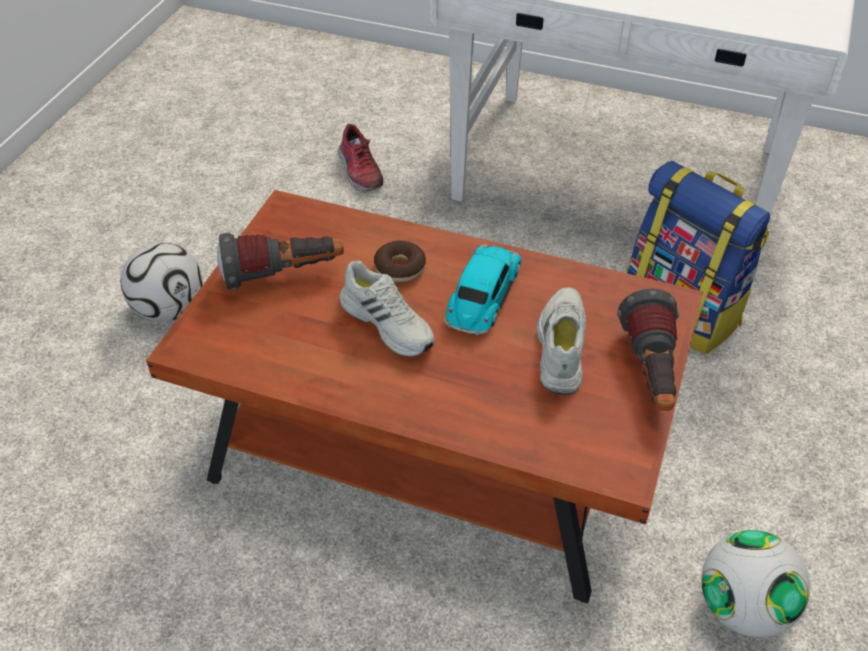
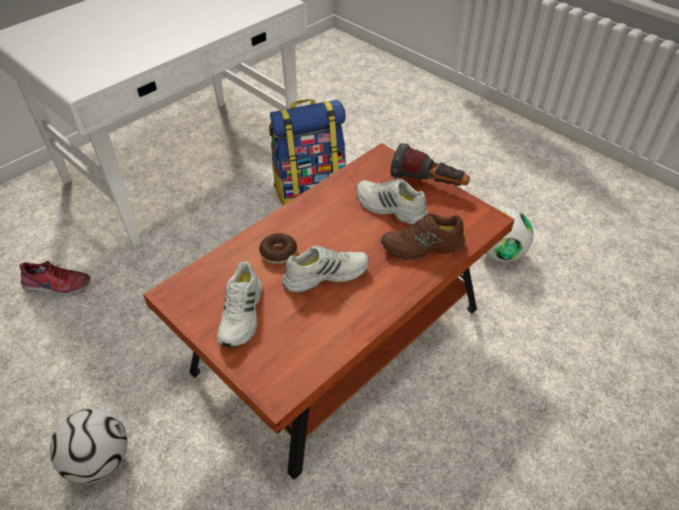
camera: 65 degrees left, 0 degrees up
(284, 275) = (242, 315): flashlight -> white shoe
(482, 297) = (331, 225): toy car -> none
(503, 407) = (422, 247): none -> brown shoe

